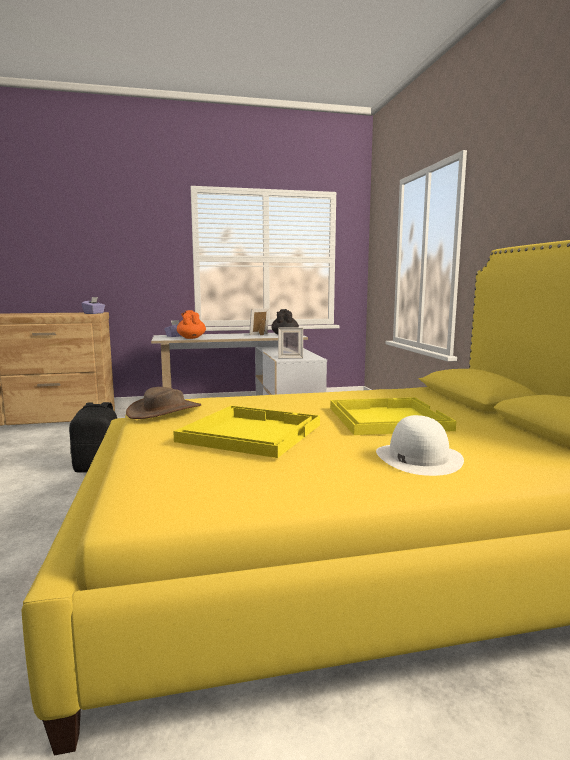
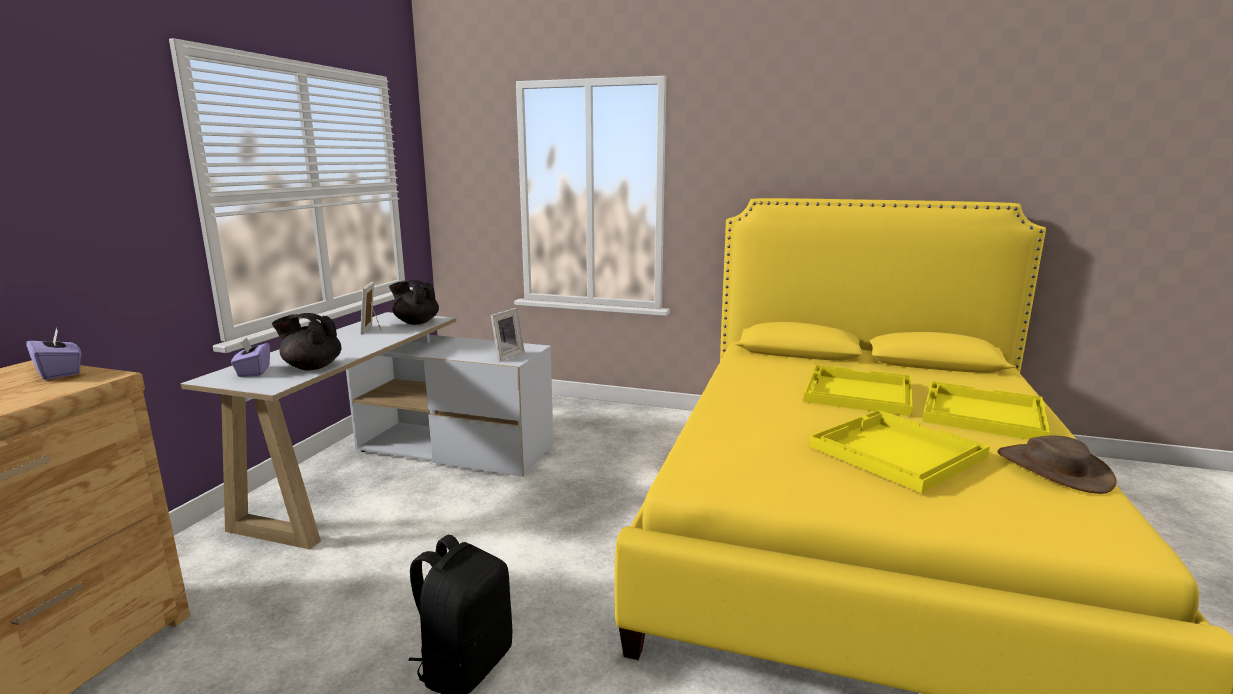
camera: 60 degrees left, 5 degrees up
(165, 411) = (766, 477): brown hat -> brown hat (1053, 469)
(191, 338) = (312, 367): orange teapot -> black teapot
(418, 458) = (981, 413): white hat -> yellow tray

